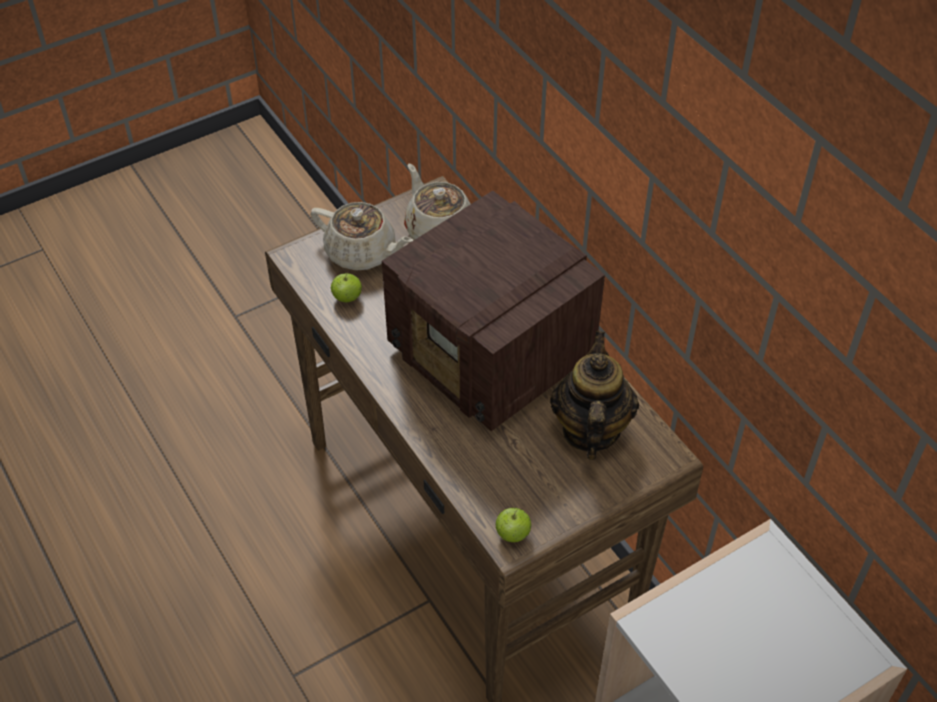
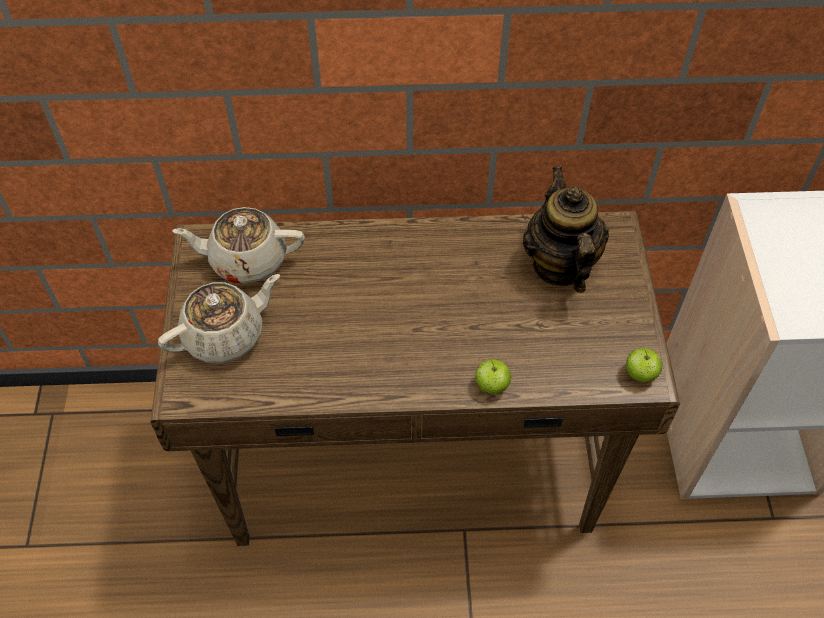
camera: 60 degrees left, 5 degrees up
(347, 298) = (275, 375): apple -> apple (492, 385)
(492, 357) = (433, 294): radio -> none
(590, 430) = (559, 265): teapot -> teapot turned 45 degrees clockwise

